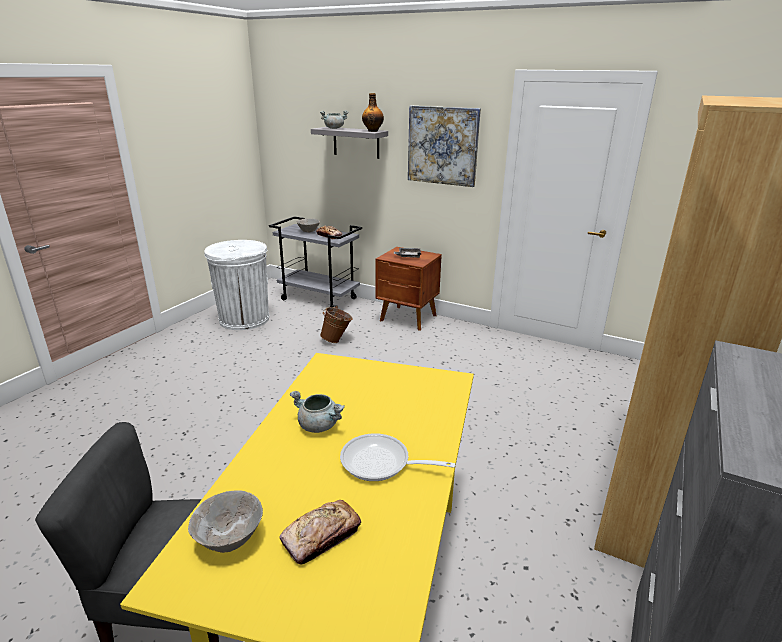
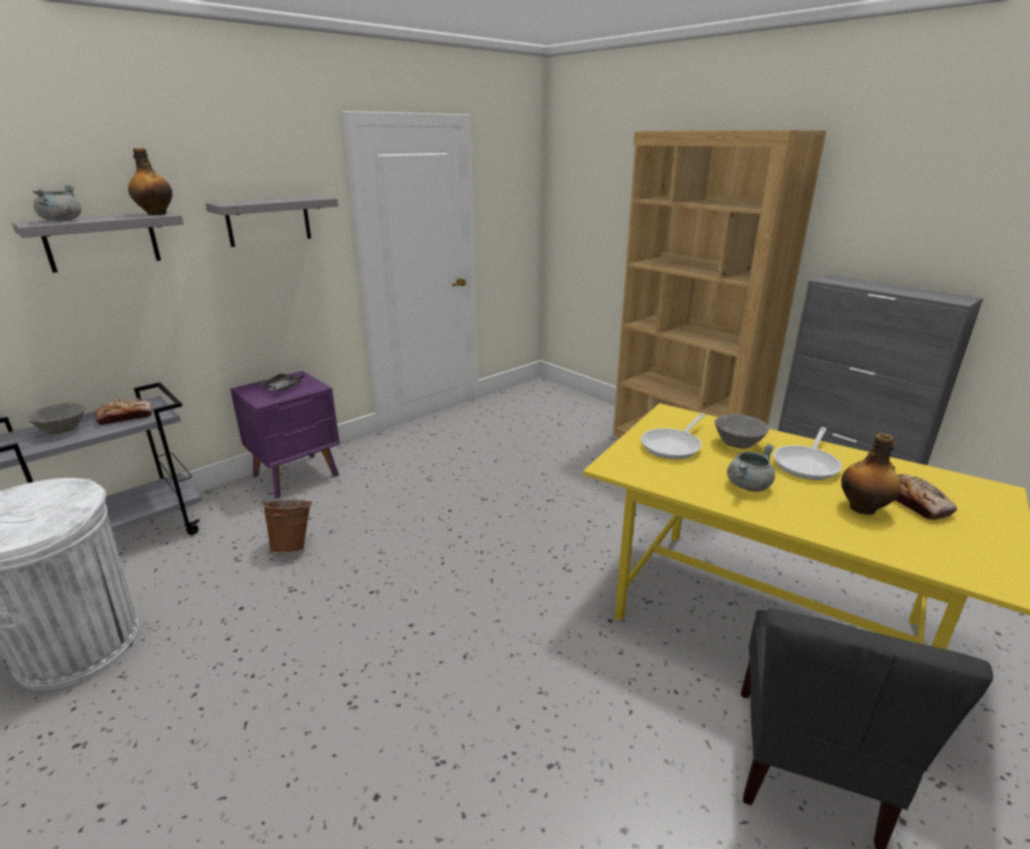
camera: 70 degrees left, 0 degrees up
(229, 539) = (937, 548): grey bowl -> grey bowl (738, 444)
(297, 495) = (863, 508): none -> bottle
(379, 386) = (673, 445): none -> frying pan
(408, 318) = (297, 476): brown nightstand -> purple nightstand
(443, 146) = (268, 221): picture -> grey shelf

